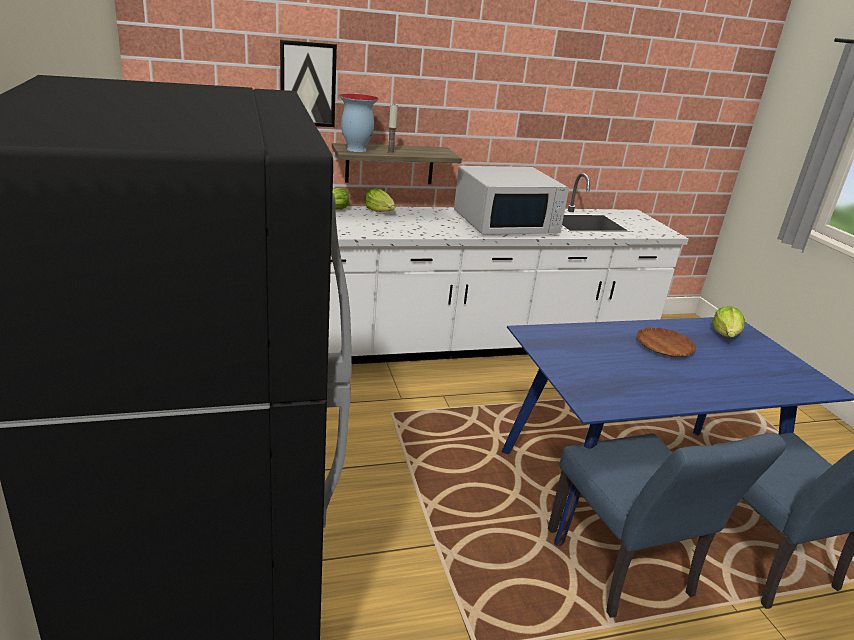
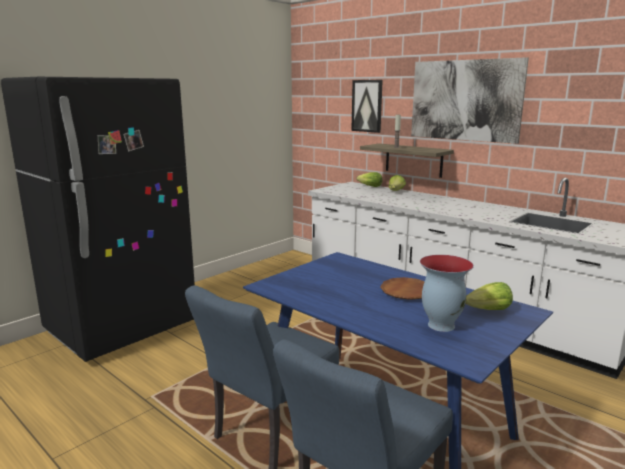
camera: 60 degrees right, 10 degrees down
(355, 149) = (378, 145): vase -> vase (440, 325)
(464, 83) = (465, 100): none -> picture
(506, 223) = (468, 209): white microwave -> none

